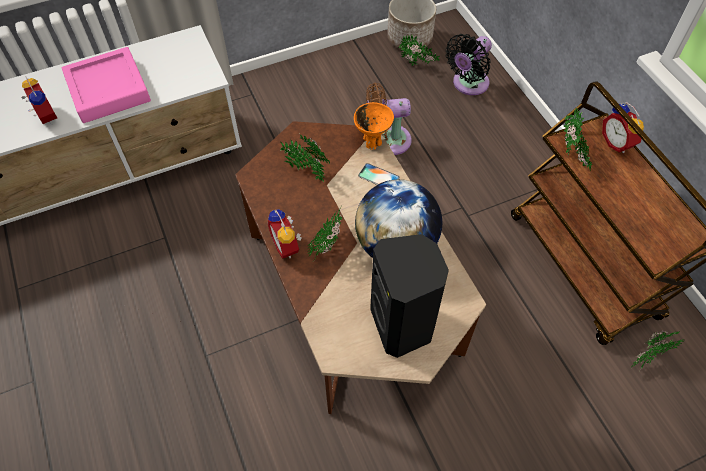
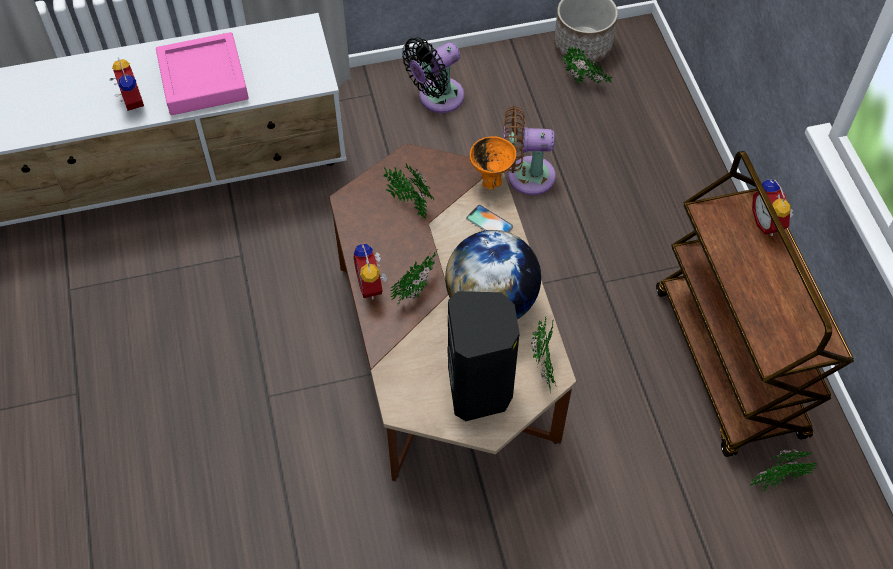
camera: 10 degrees right, 0 degrees up
(468, 84) = (643, 117): black fan -> black fan (437, 98)
(571, 157) = (709, 232): potted plant -> potted plant (543, 369)

